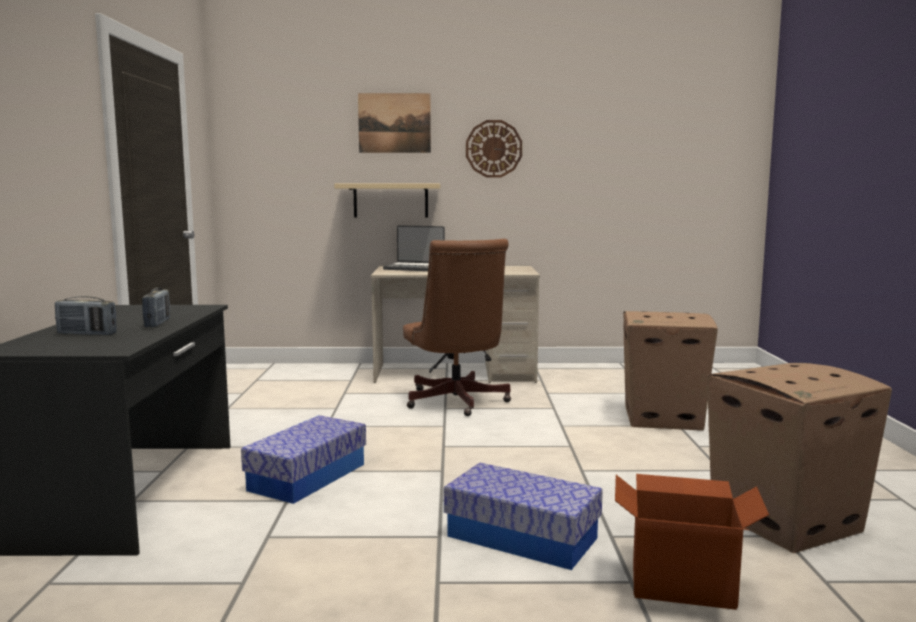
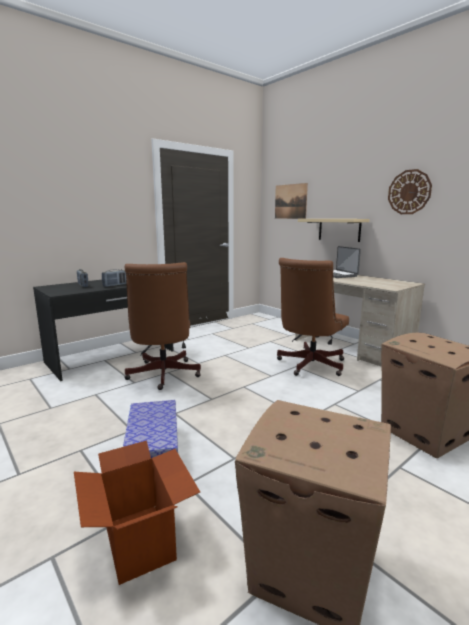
camera: 50 degrees right, 5 degrees up
(307, 477) = (162, 376): storage box -> brown office chair
(394, 123) = (345, 178): picture -> picture (290, 201)

